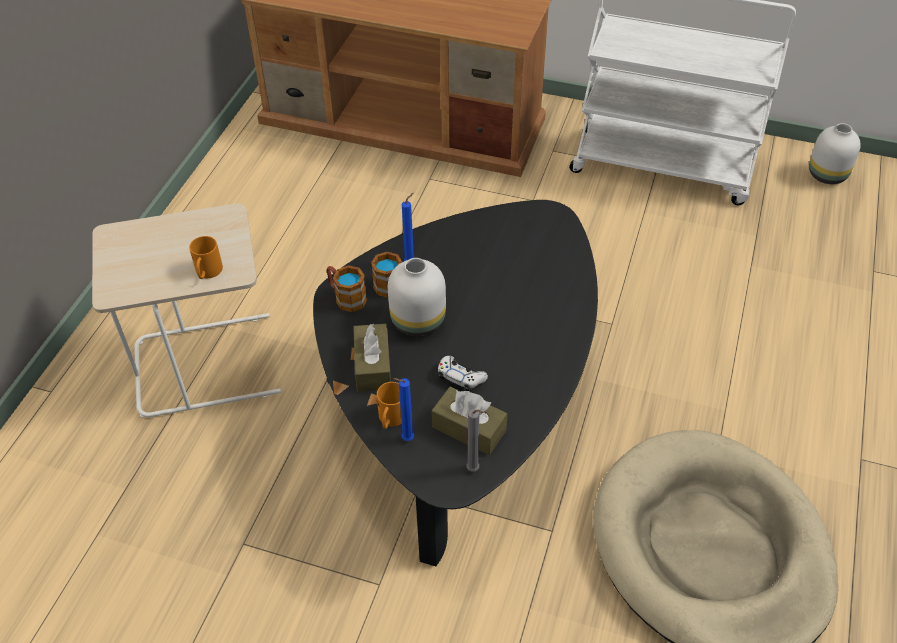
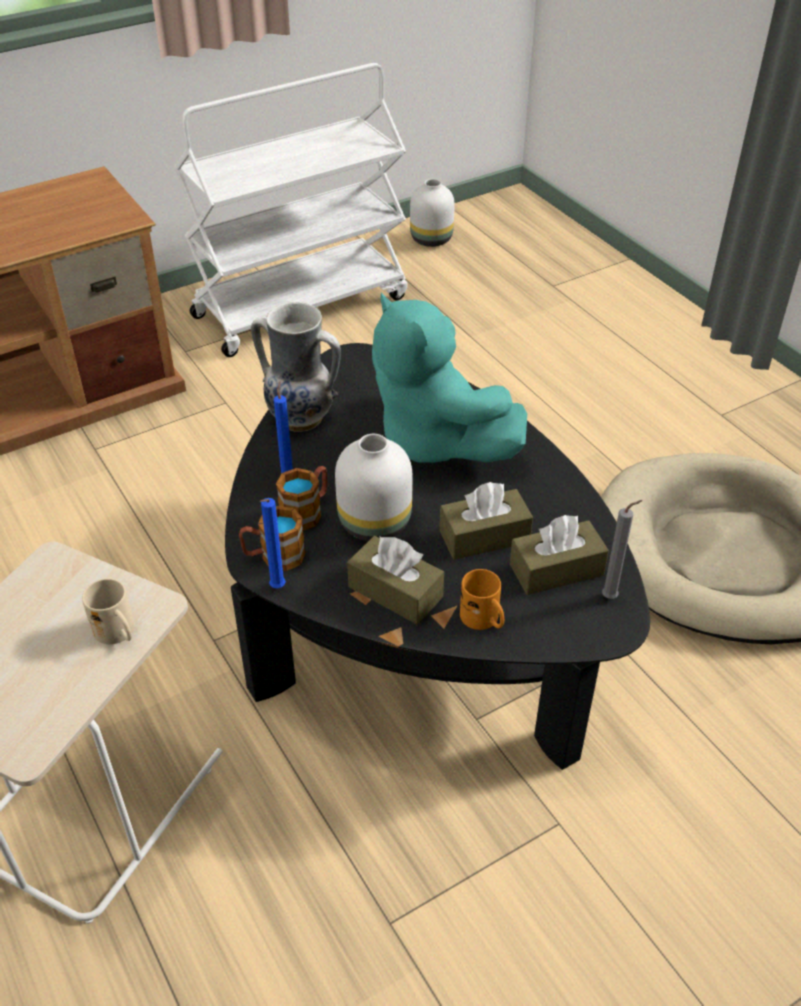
camera: 50 degrees left, 5 degrees down
(208, 273) = (118, 633): orange mug -> beige mug
(405, 439) = (521, 624): blue candle -> blue candle (276, 588)
(461, 377) = (484, 536): white game controller -> brown tissue box
(470, 230) = (301, 417): none -> vase
(519, 301) = (433, 441): none -> turquoise plush toy

